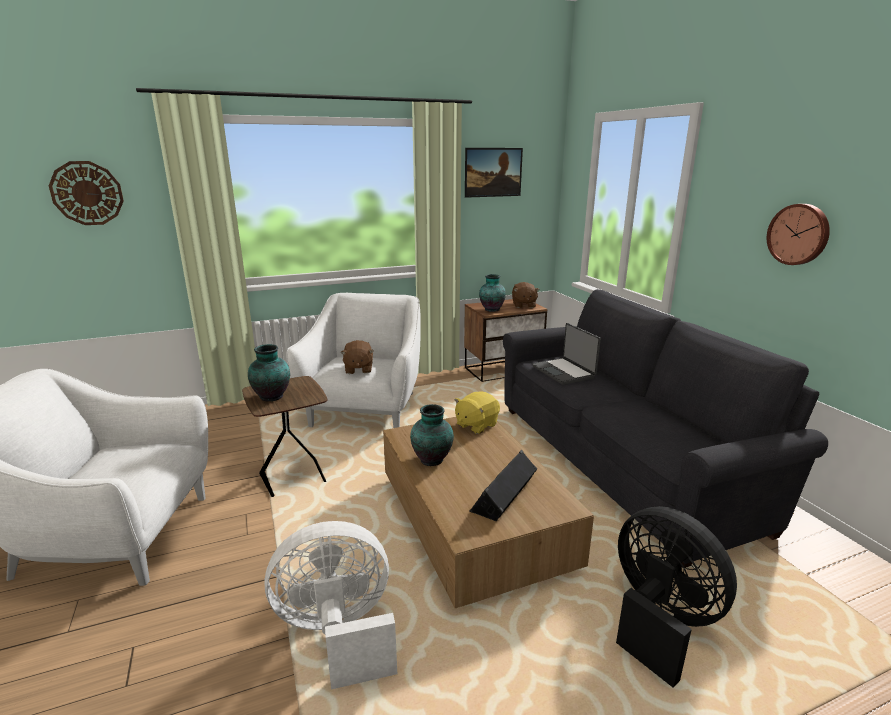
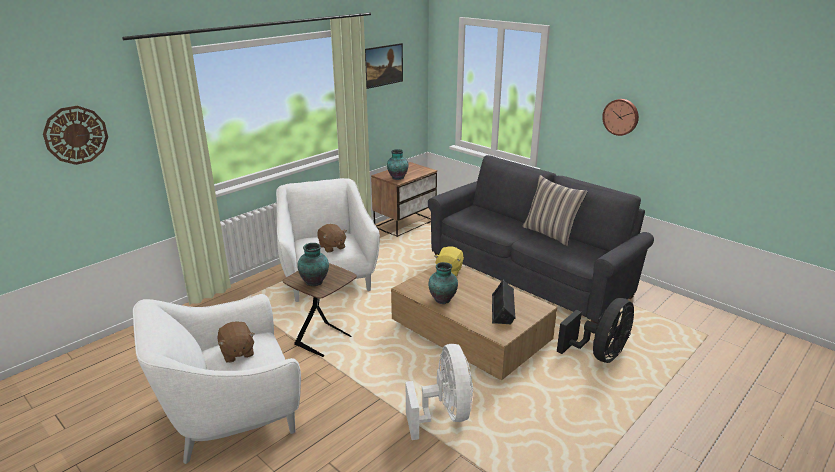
camera: 25 degrees left, 5 degrees up
(338, 633) = (445, 414): white fan -> white fan turned 120 degrees clockwise
(523, 305) = (417, 169): brown plush toy -> brown plush toy (237, 352)
(564, 372) = (481, 220): laptop -> none
(654, 406) = (550, 233): none -> pillow
(659, 620) = (599, 354): black fan -> black fan turned 105 degrees clockwise

